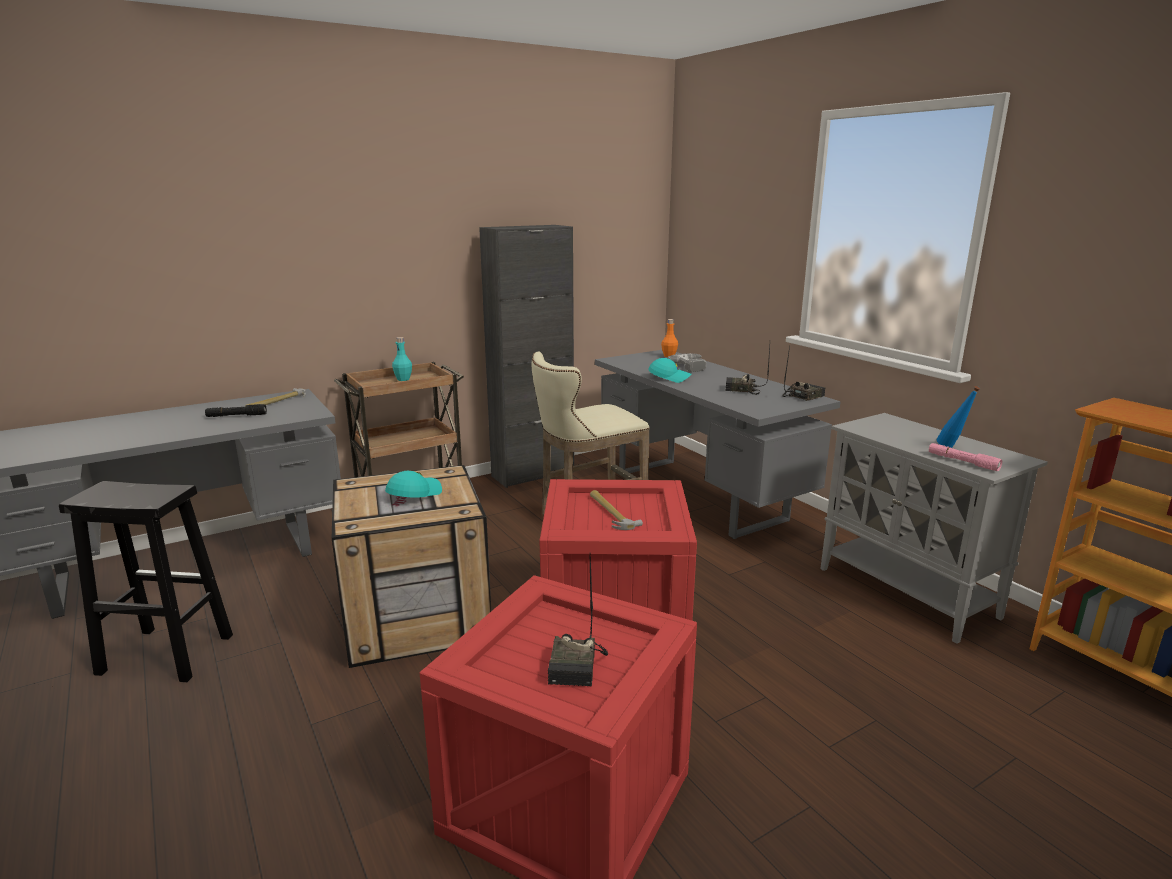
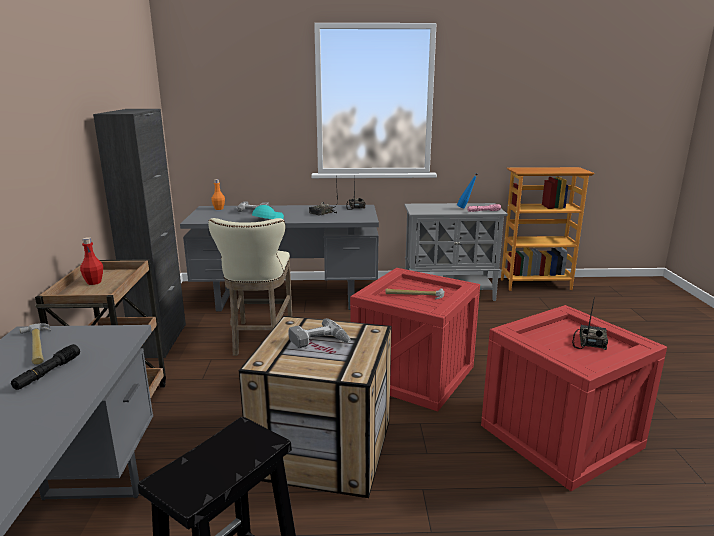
camera: 60 degrees left, 0 degrees up
(403, 379) = (94, 282): turquoise bottle -> red bottle
(413, 494) = (320, 342): turquoise cap -> power drill
(578, 667) = (589, 342): radio -> radio turned 105 degrees counterclockwise

